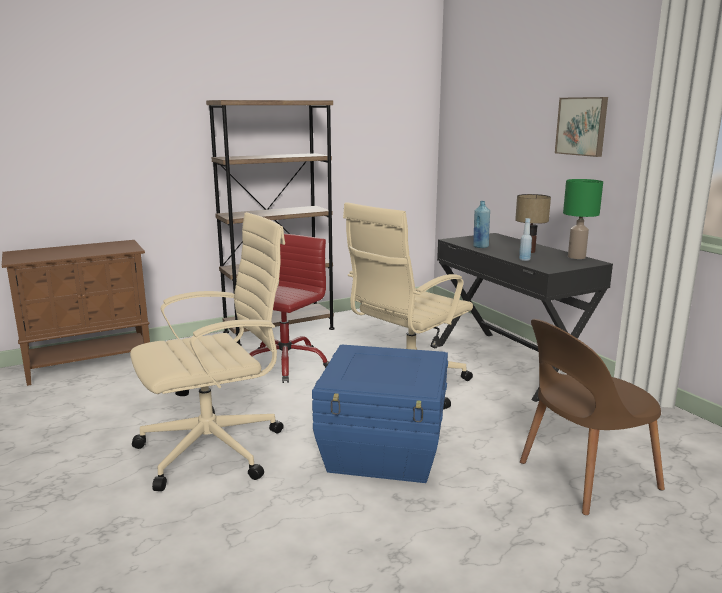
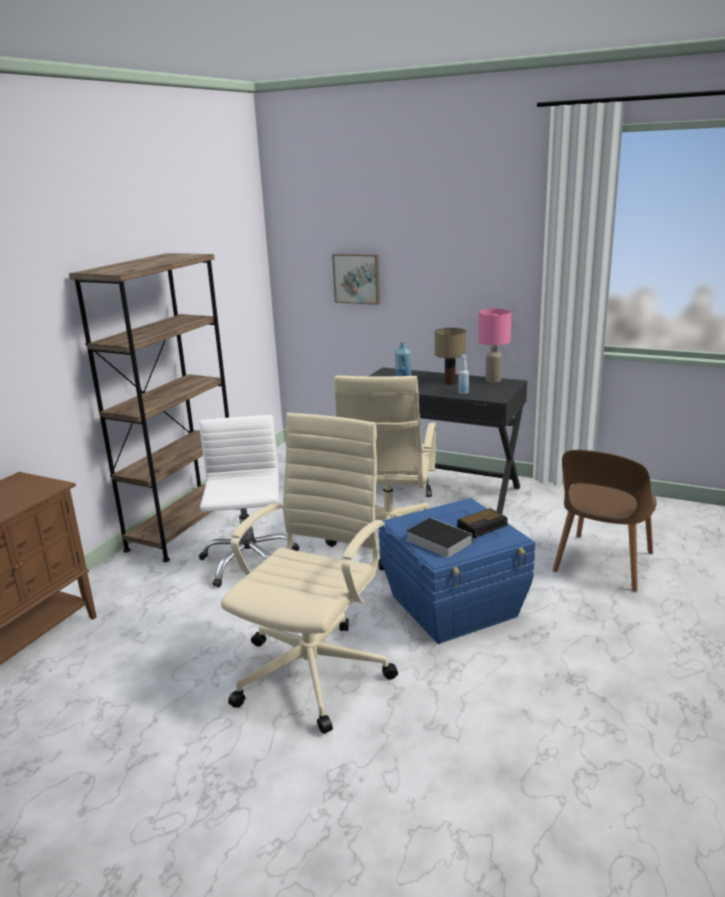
camera: 35 degrees left, 5 degrees up
(285, 364) = (248, 561): red office chair -> white office chair
(355, 370) = (436, 540): none -> book
(414, 373) = (483, 526): none -> alarm clock
(576, 257) = (493, 380): green table lamp -> pink table lamp
(582, 126) = (465, 258): picture -> picture (357, 278)

